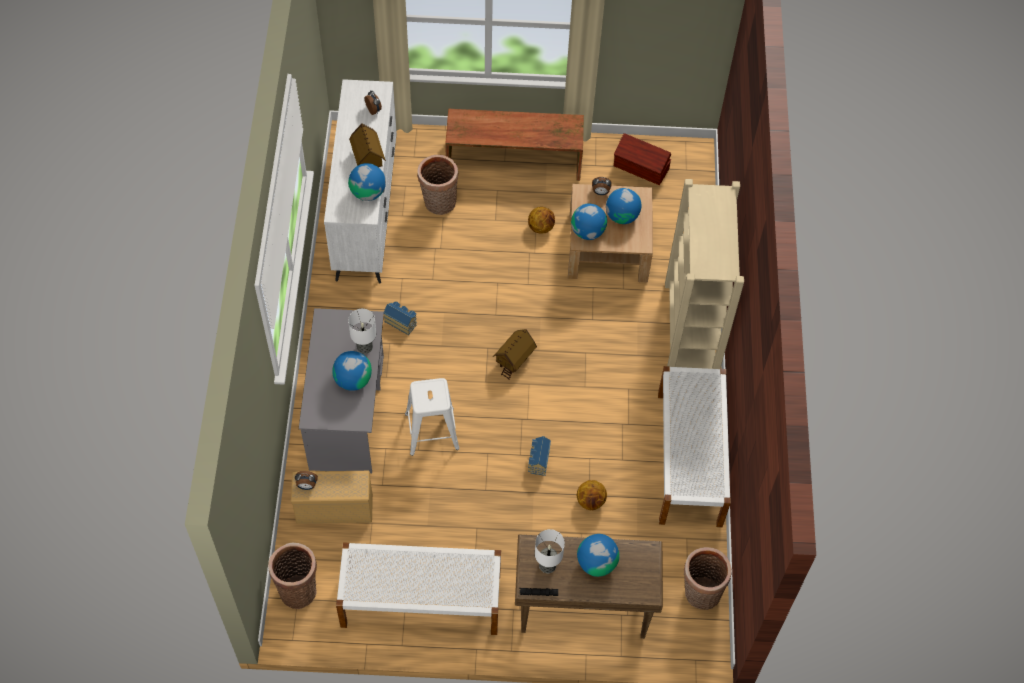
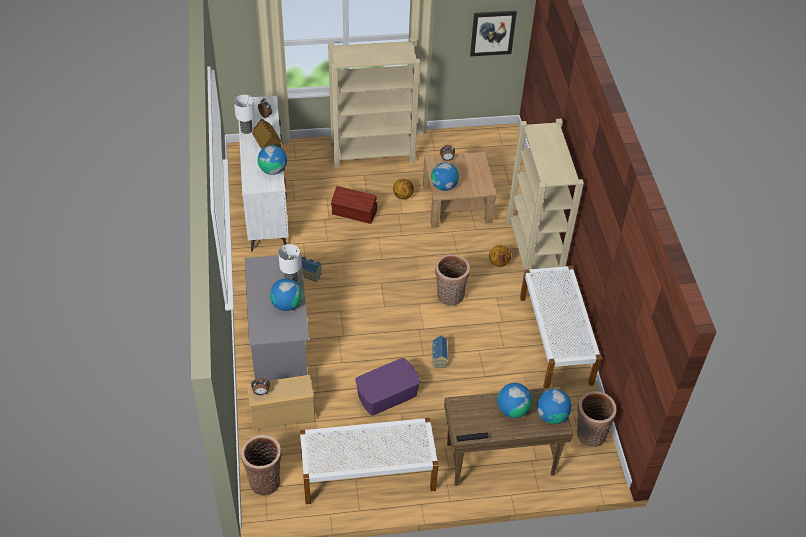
camera: 10 degrees left, 10 degrees down
(432, 431) = (350, 347): white stool -> none
(438, 204) = (321, 189): basket -> basket (449, 297)
(464, 501) = (387, 394): none -> purple storage box
(514, 360) = (403, 288): toy house -> none
(515, 159) = (372, 153): brown bench -> beige bookcase
(547, 566) = (474, 417): table lamp -> table lamp (246, 130)
(591, 501) = (487, 381): basketball -> basketball (499, 263)
(622, 216) = (467, 173): globe -> globe (552, 415)
(641, 168) = (469, 148): brown storage box -> brown storage box (354, 213)
(684, 33) = (492, 33): none -> picture

